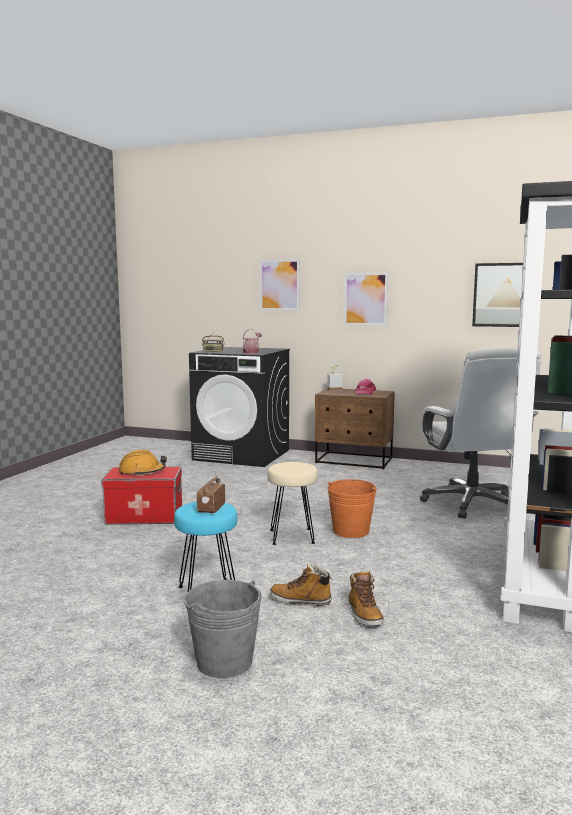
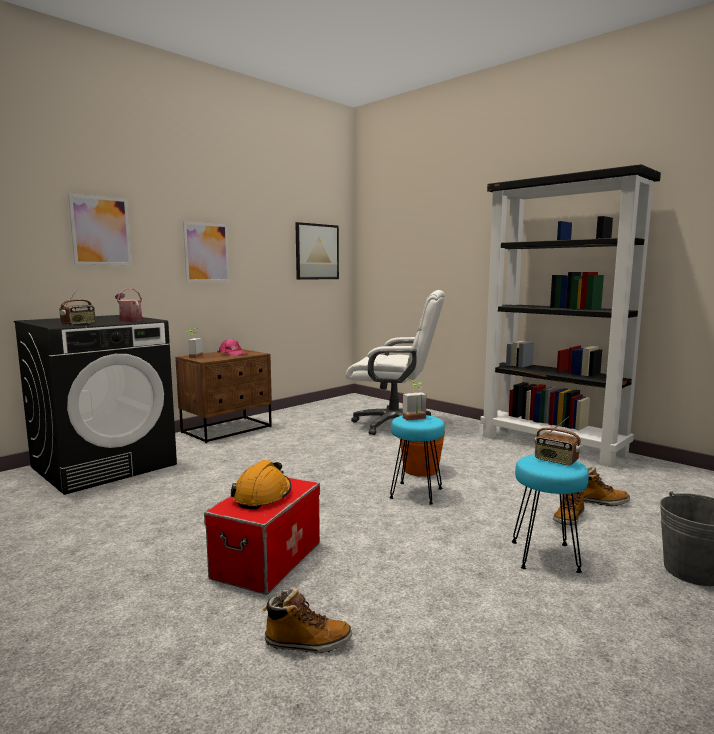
camera: 65 degrees left, 0 degrees up
(62, 541) = (307, 643): none -> boot
(291, 466) = (416, 419): none -> potted plant
(292, 537) = (416, 493): beige stool -> turquoise stool

